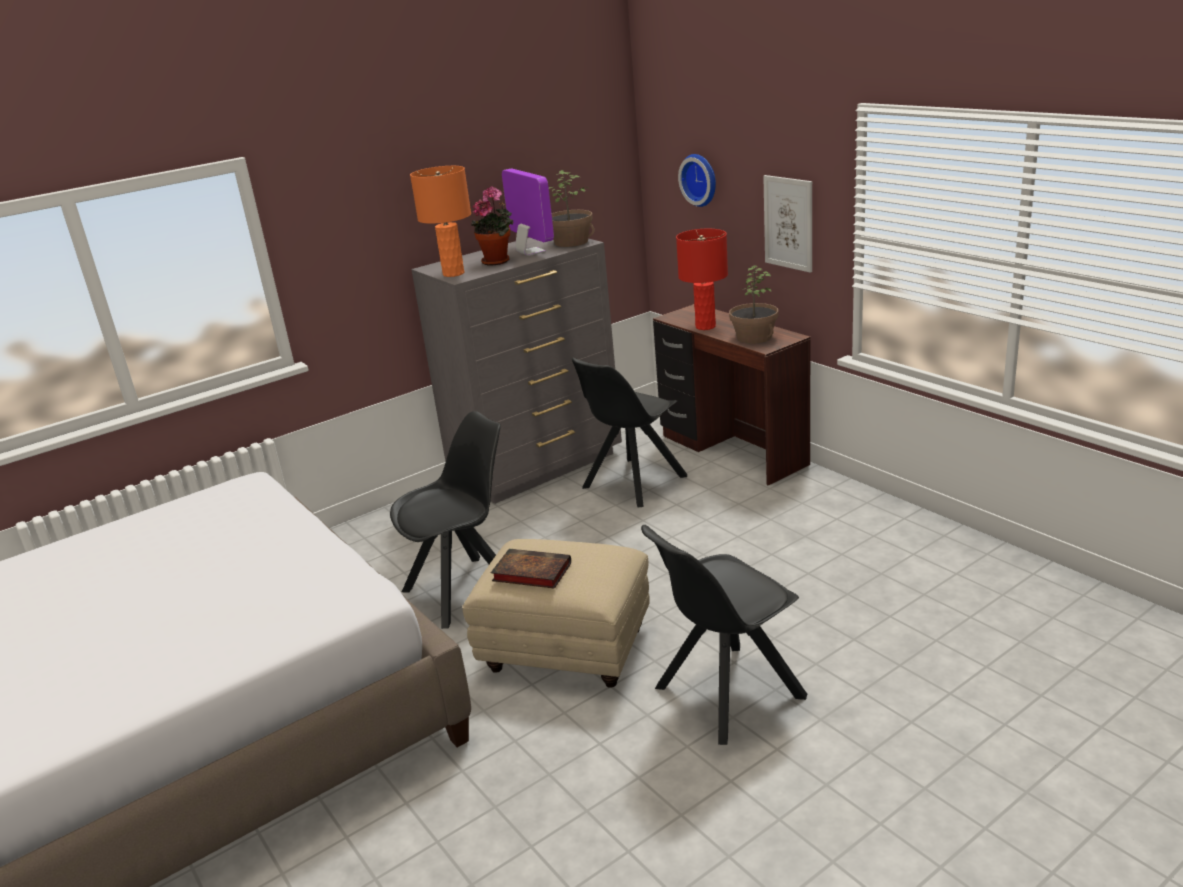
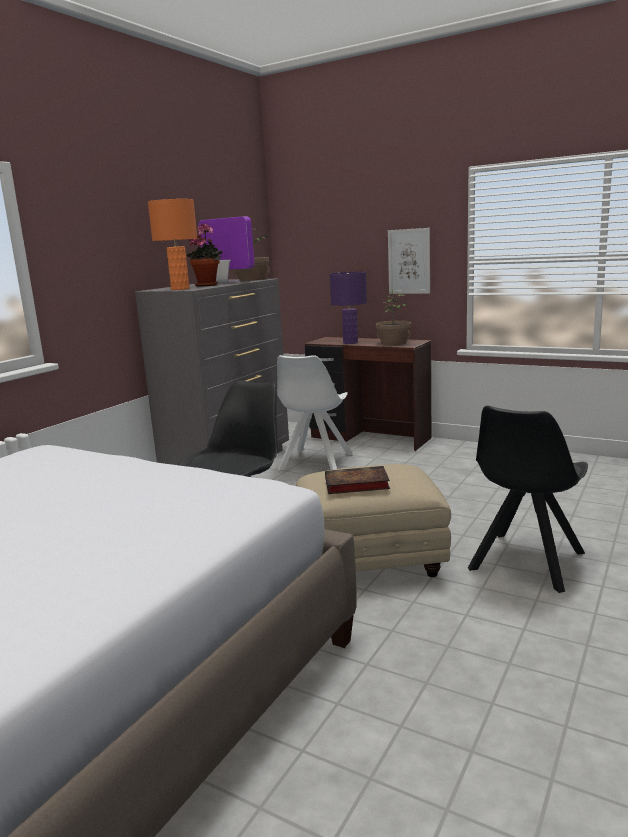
camera: 25 degrees left, 10 degrees down
(632, 483) = (315, 463): black chair -> white chair
(700, 179) = (329, 243): wall clock -> none
(705, 326) = (350, 342): red table lamp -> purple table lamp

